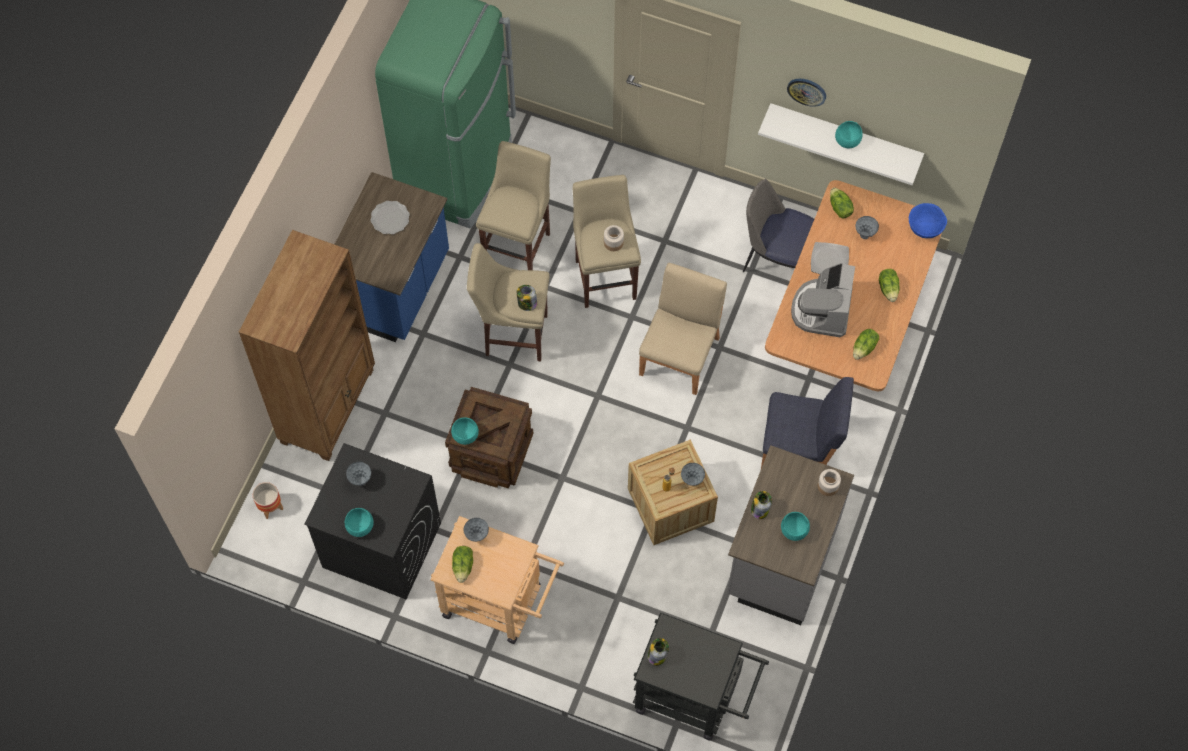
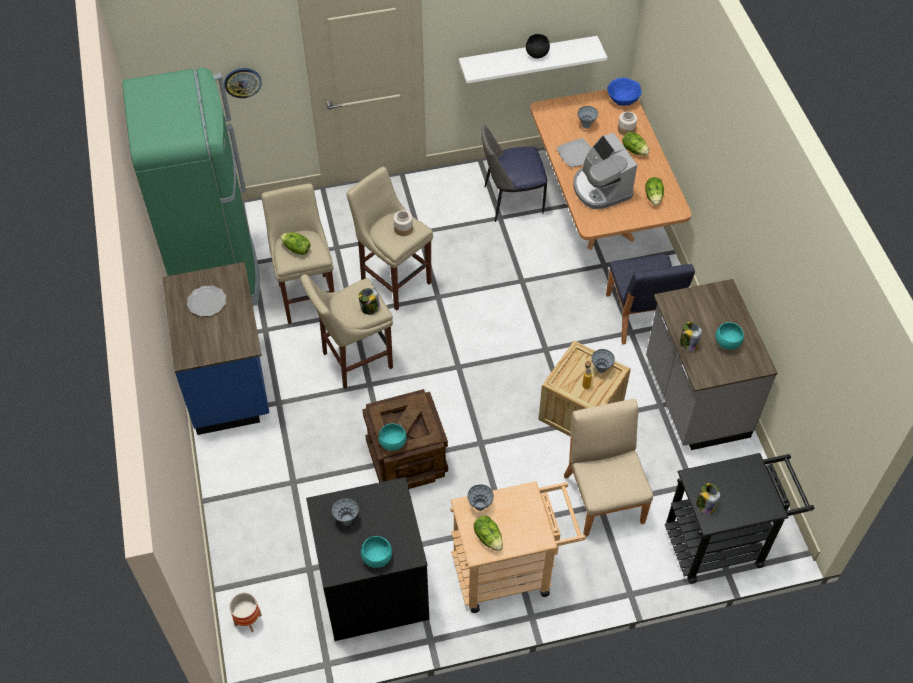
camera: 35 degrees left, 10 degrees down
(329, 405) = (239, 505): brown bookcase -> none
(680, 355) = (497, 302): beige chair -> beige chair (604, 497)
(800, 449) = (641, 316): blue chair -> blue chair turned 105 degrees clockwise
(807, 91) = (489, 24): wall clock -> wall clock (242, 82)
(828, 486) = (721, 297): jar -> jar (626, 129)
(839, 208) = (552, 118): lettuce -> lettuce (296, 249)
(846, 141) = (536, 54): turquoise bowl -> black bowl

